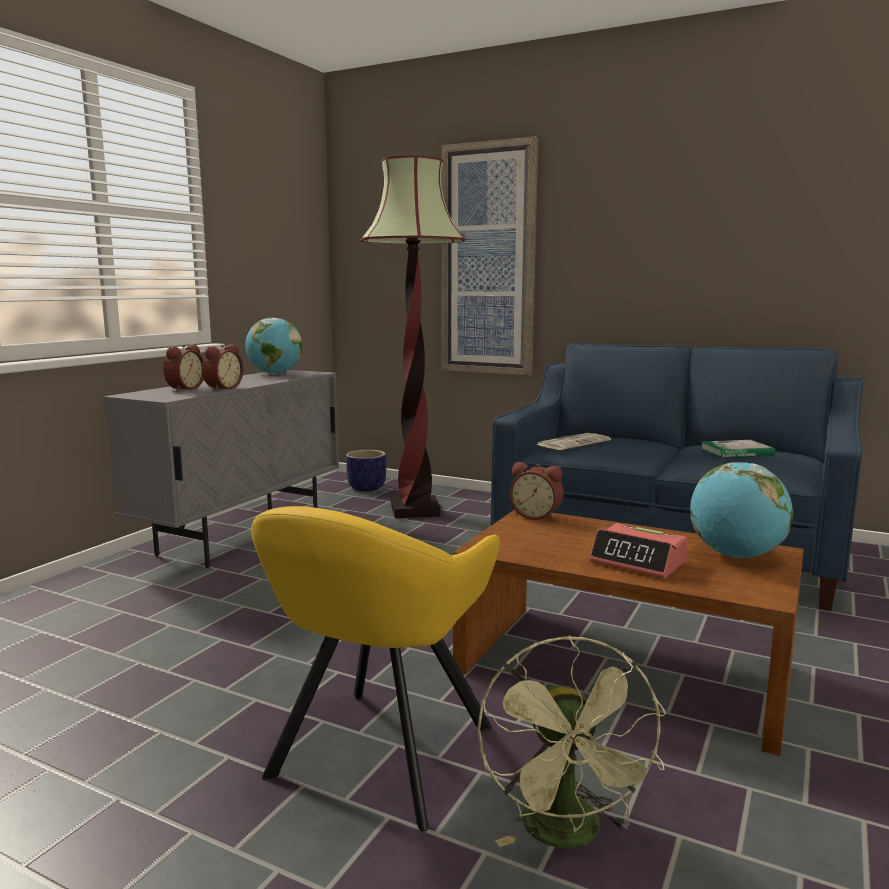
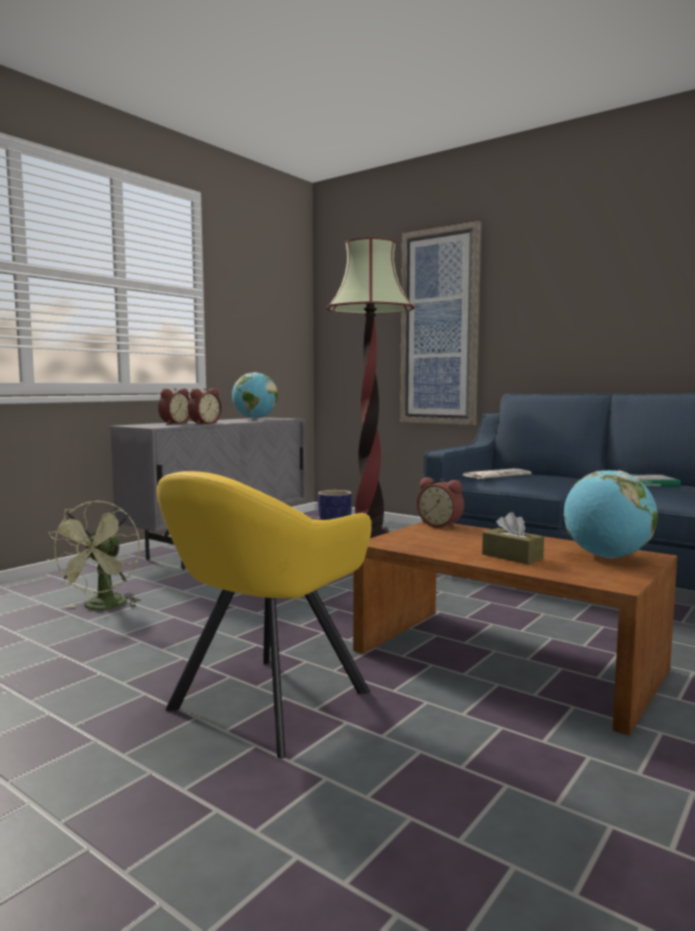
camera: 10 degrees right, 5 degrees down
(568, 836) = (403, 774): green fan -> green fan (102, 607)
(638, 562) = (512, 556): alarm clock -> brown tissue box

